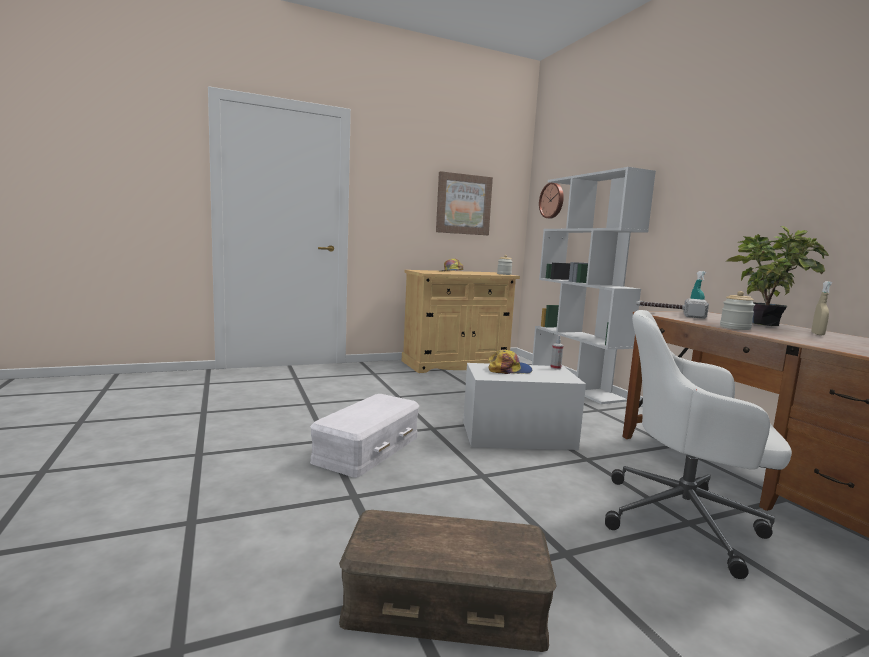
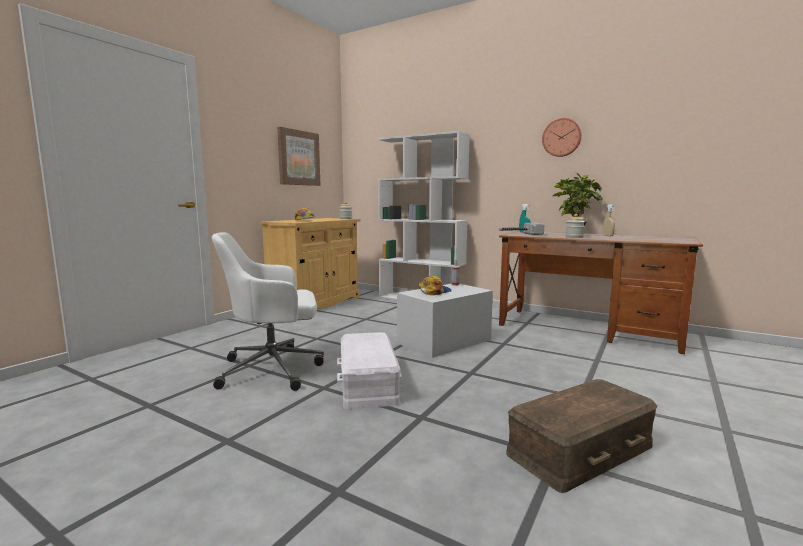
camera: 35 degrees left, 0 degrees up
(552, 200) = (371, 155): wall clock -> wall clock (562, 137)
(685, 520) = (593, 359): white office chair -> white office chair (274, 369)

